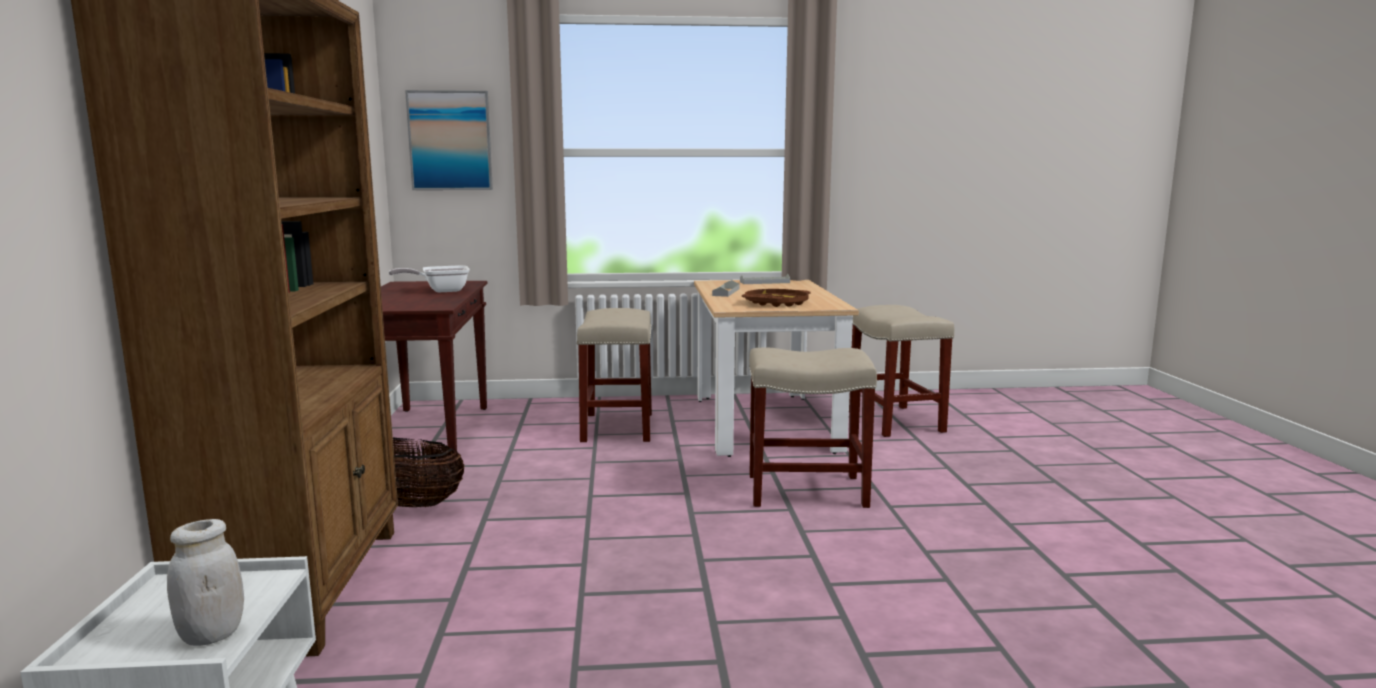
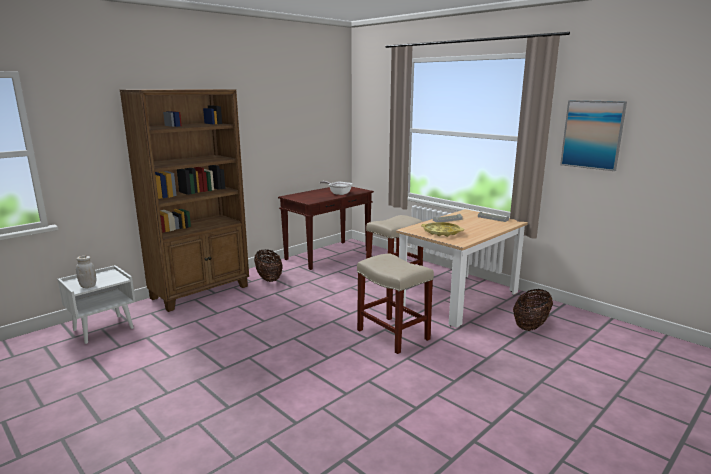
camera: 50 degrees right, 5 degrees up
(450, 141) = (372, 121): picture -> picture (592, 134)
(776, 303) = (441, 232): brown tray -> yellow tray
(896, 421) = (530, 326): beige stool -> basket

